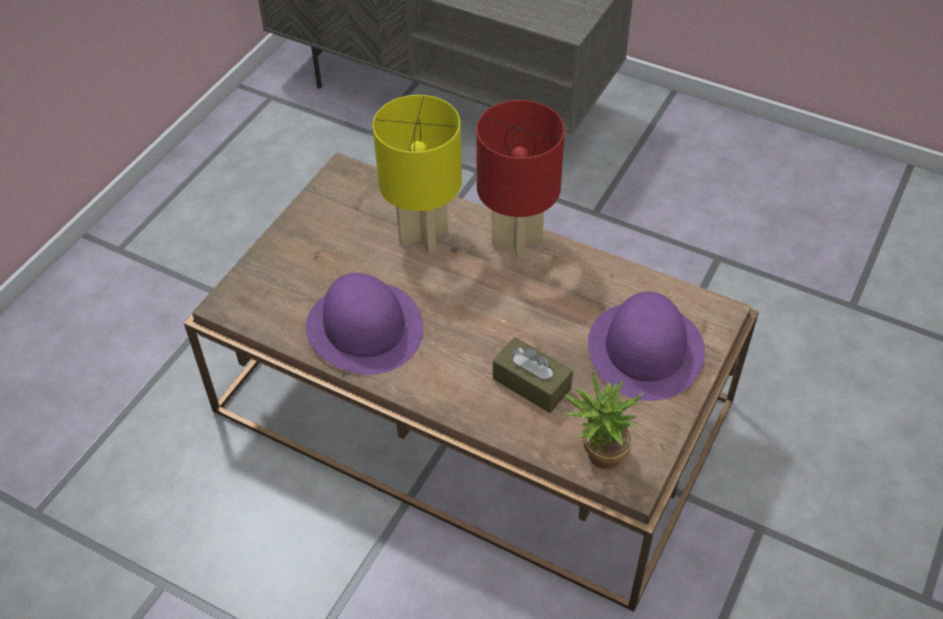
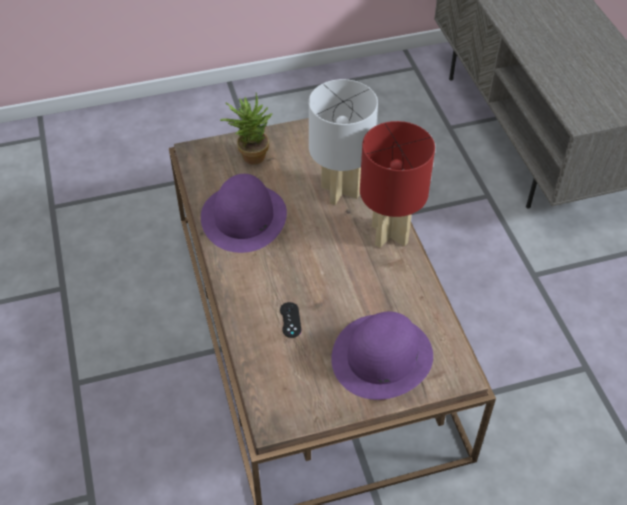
camera: 45 degrees right, 0 degrees up
(424, 237) = (340, 192): yellow table lamp -> white table lamp
(531, 383) = (290, 320): brown tissue box -> black game controller
(597, 456) = (272, 390): potted plant -> potted plant (250, 154)

